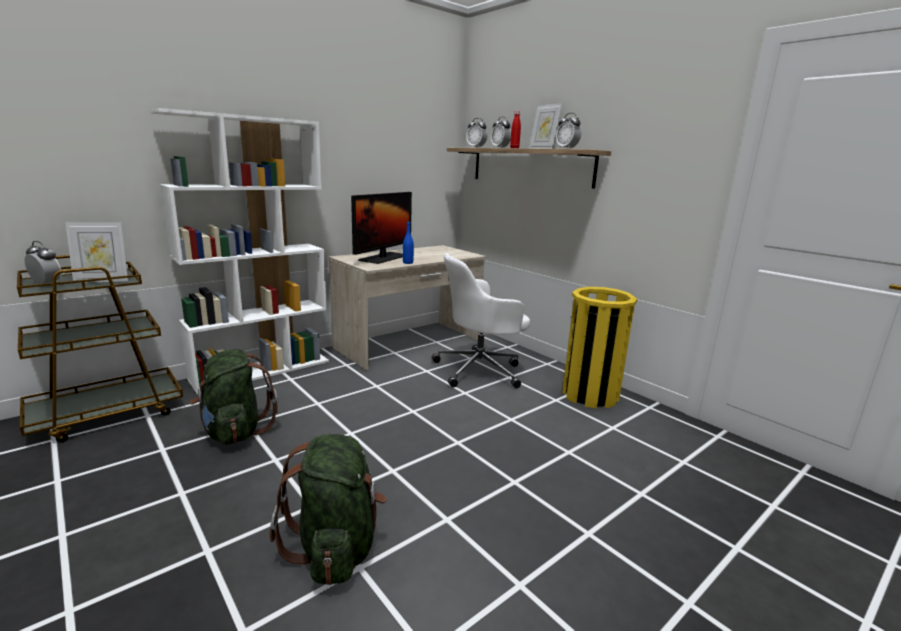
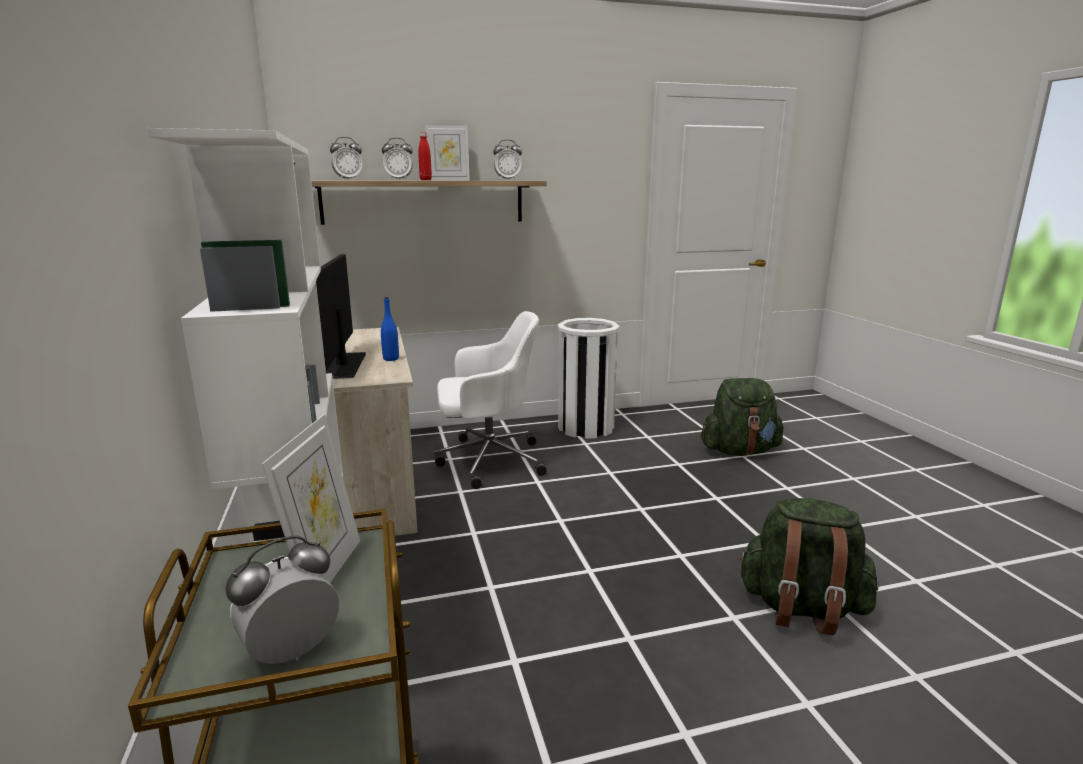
camera: 65 degrees left, 0 degrees up
(235, 431) = (531, 675): green backpack -> green backpack (739, 451)
(384, 258) = (340, 366): monitor -> monitor turned 150 degrees counterclockwise
(480, 370) = (488, 460): white office chair -> white office chair turned 105 degrees counterclockwise
(590, 395) = (586, 427): yellow trash can -> white trash can

